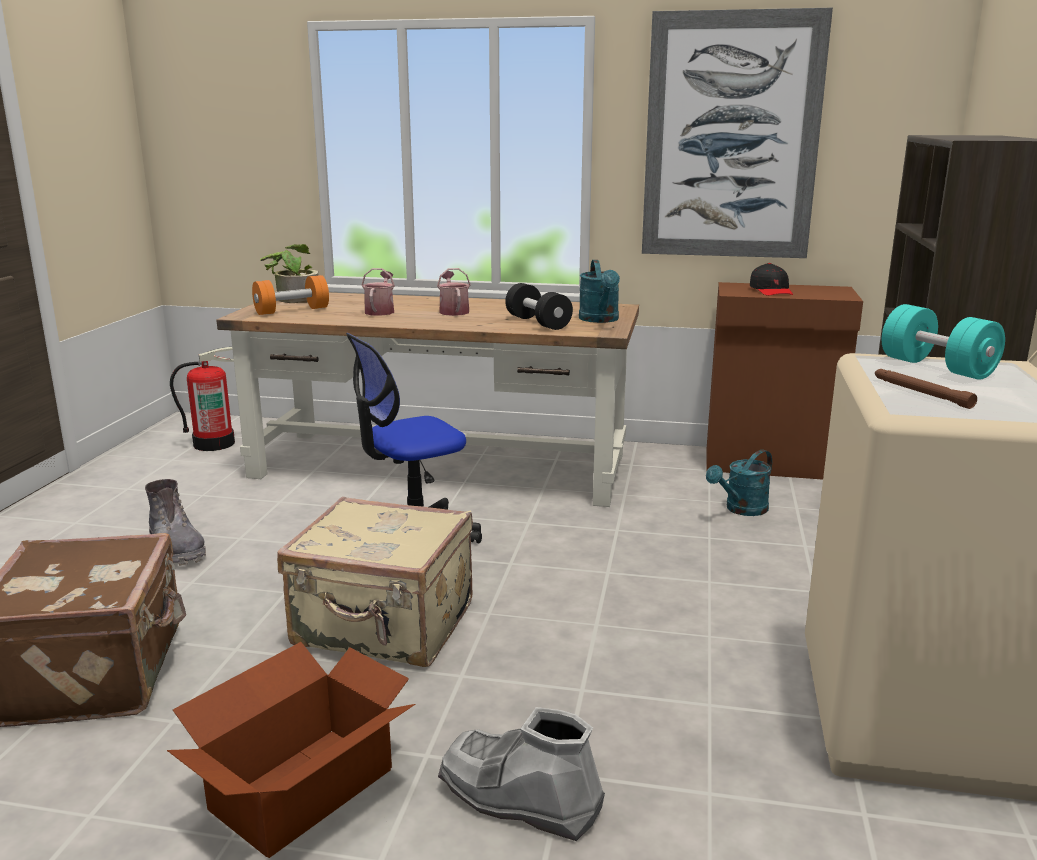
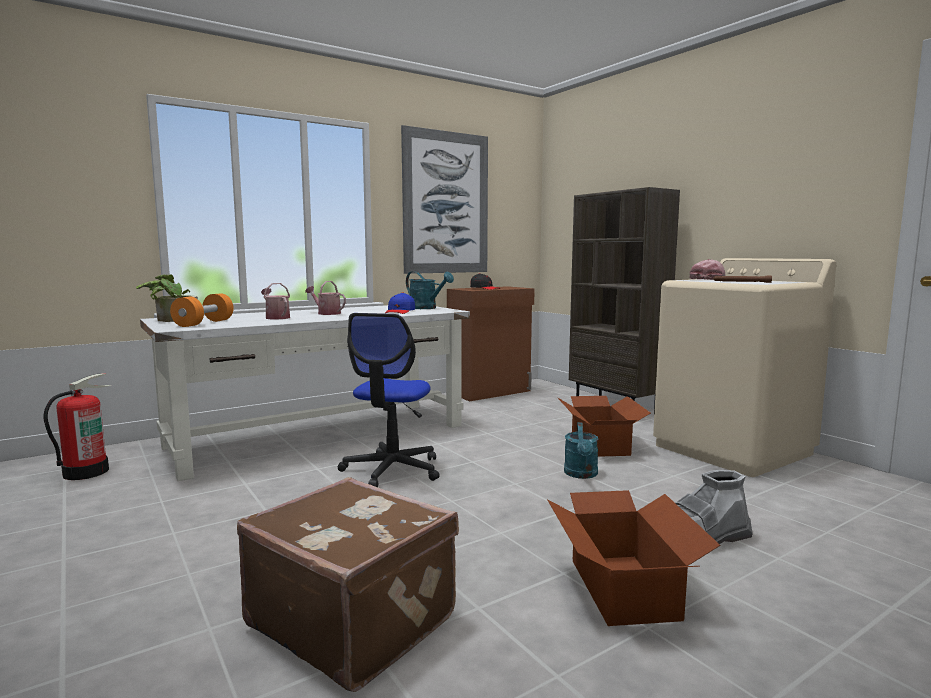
camera: 45 degrees left, 10 degrees down
(176, 549) = (227, 535): grey boot -> none
(384, 626) = (480, 510): beige suitcase -> none
(442, 466) = (320, 435): brown desk -> white desk
(538, 323) = (400, 312): black dumbbell -> blue cap
(724, 609) = (600, 445): none -> cardboard box
(741, 510) = (520, 410): turquoise watering can -> turquoise watering can (581, 474)
(937, 367) = (708, 280): turquoise dumbbell -> pink cap

